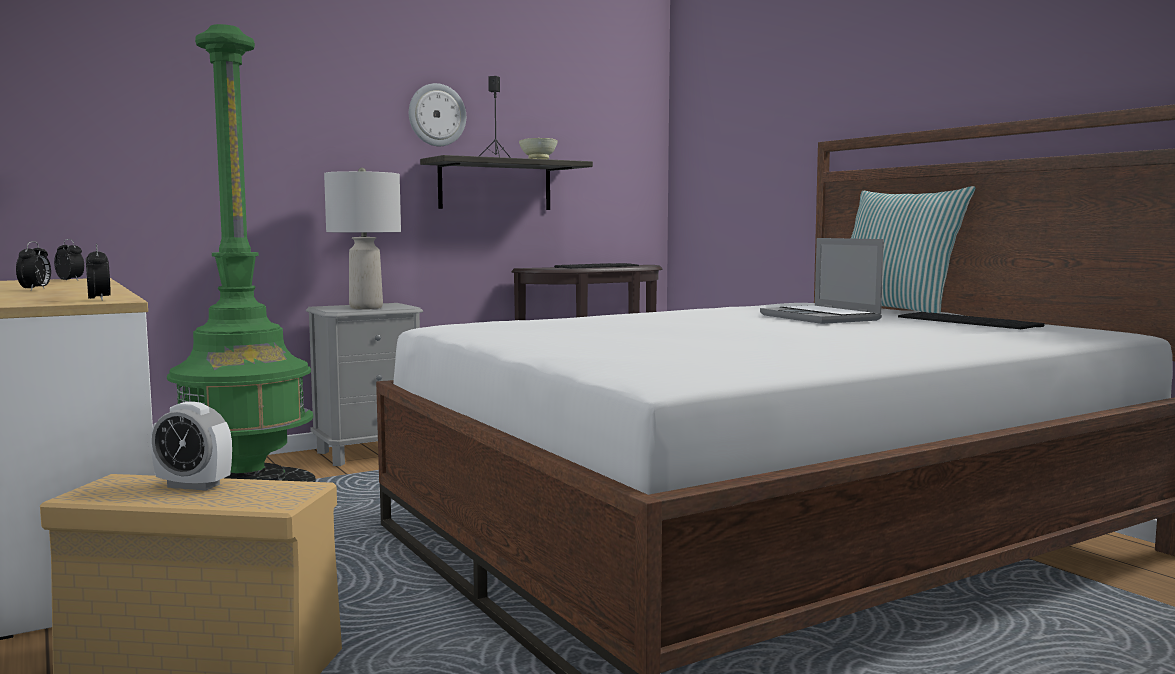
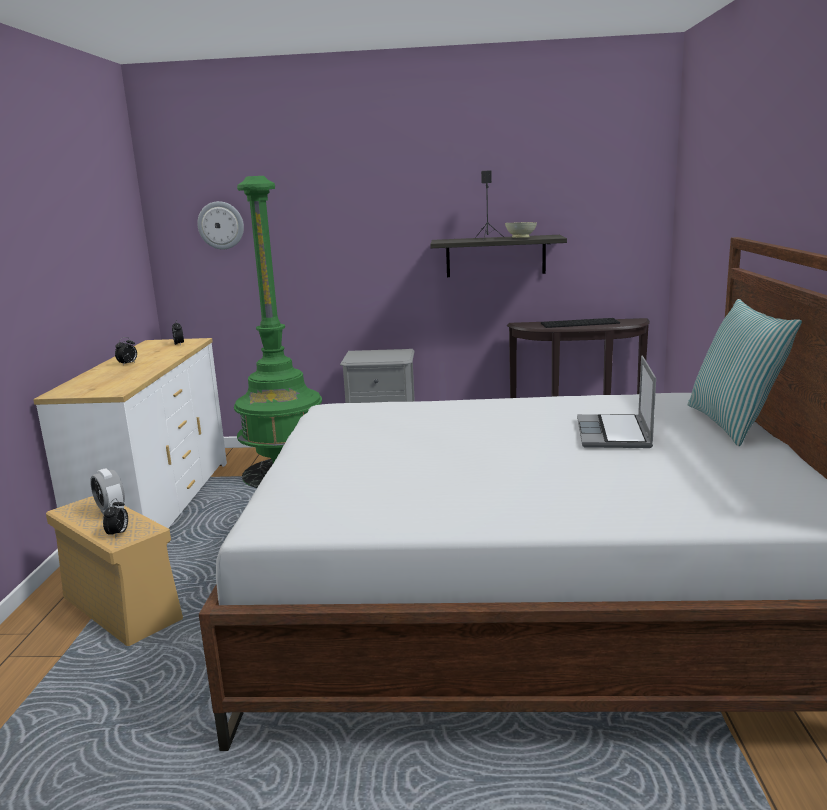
camera: 35 degrees right, 10 degrees up
(99, 300) = (109, 391): alarm clock -> alarm clock (118, 534)
(366, 307) = (375, 357): grey table lamp -> none
(437, 115) = (445, 204): wall clock -> wall clock (221, 225)
(970, 321) = (733, 466): keyboard -> none

